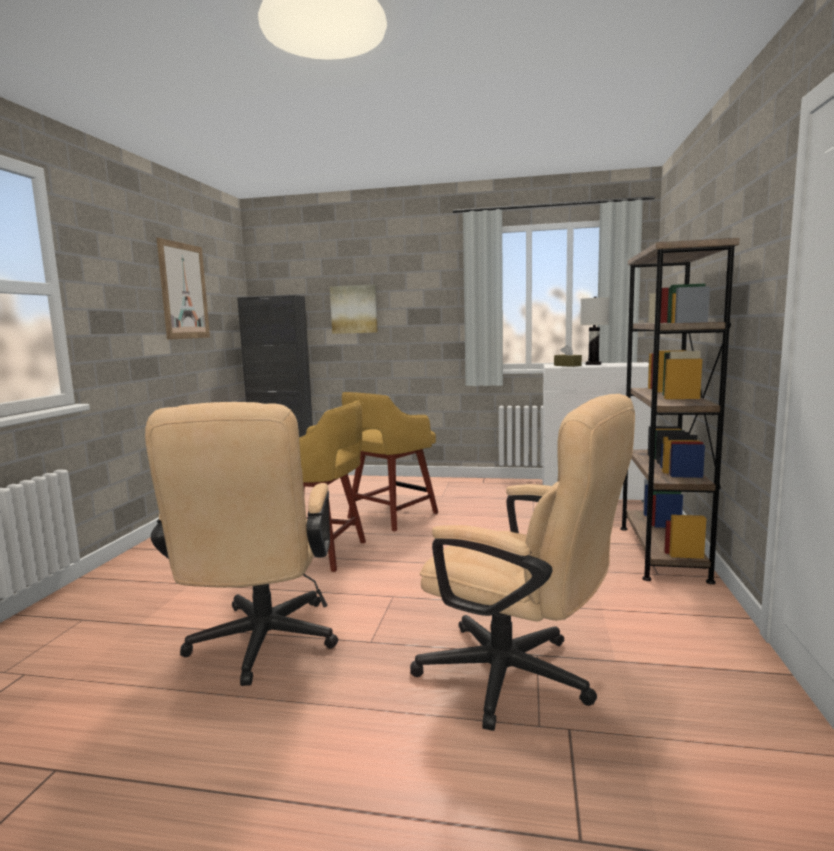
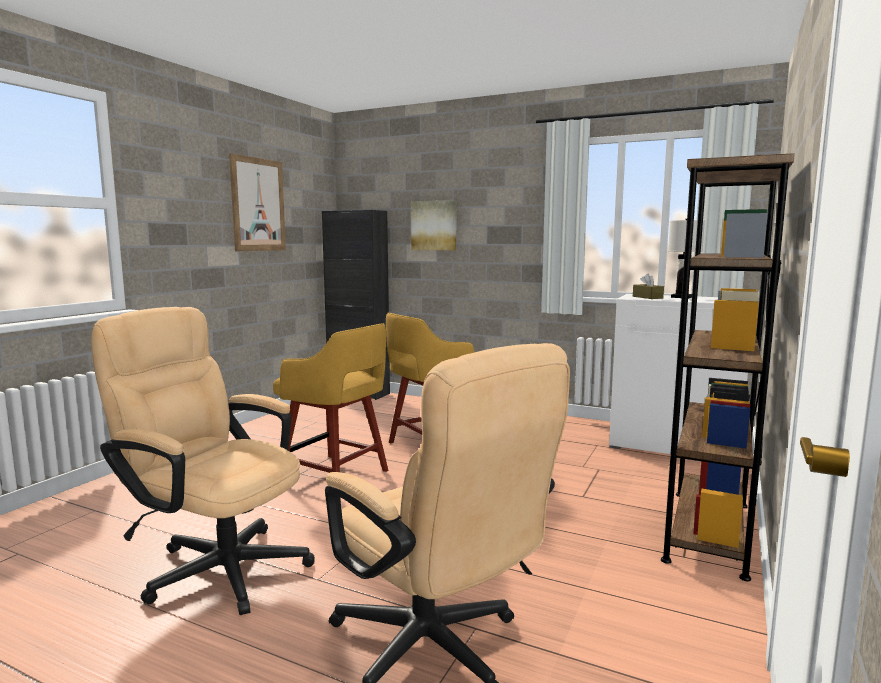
camera: 15 degrees right, 0 degrees up
(260, 647) = (216, 565): beige office chair -> beige office chair turned 105 degrees clockwise

